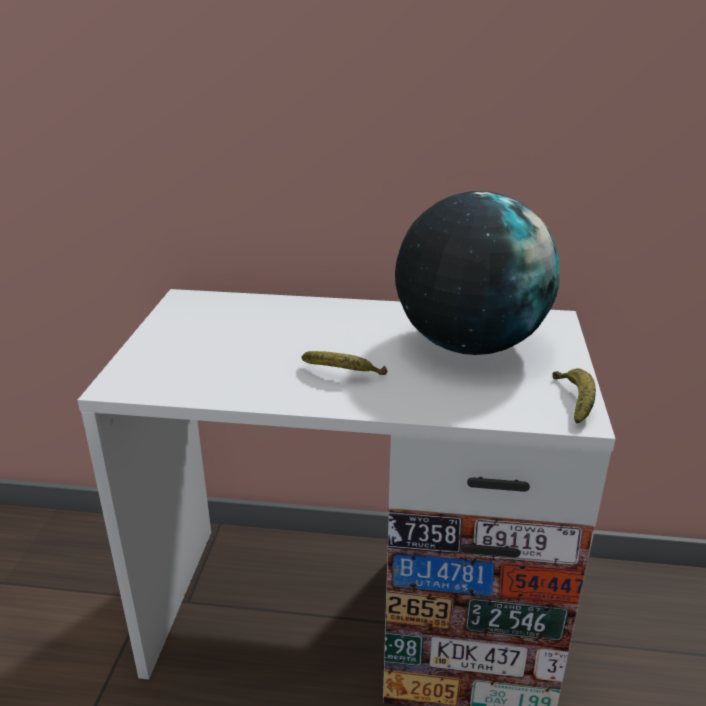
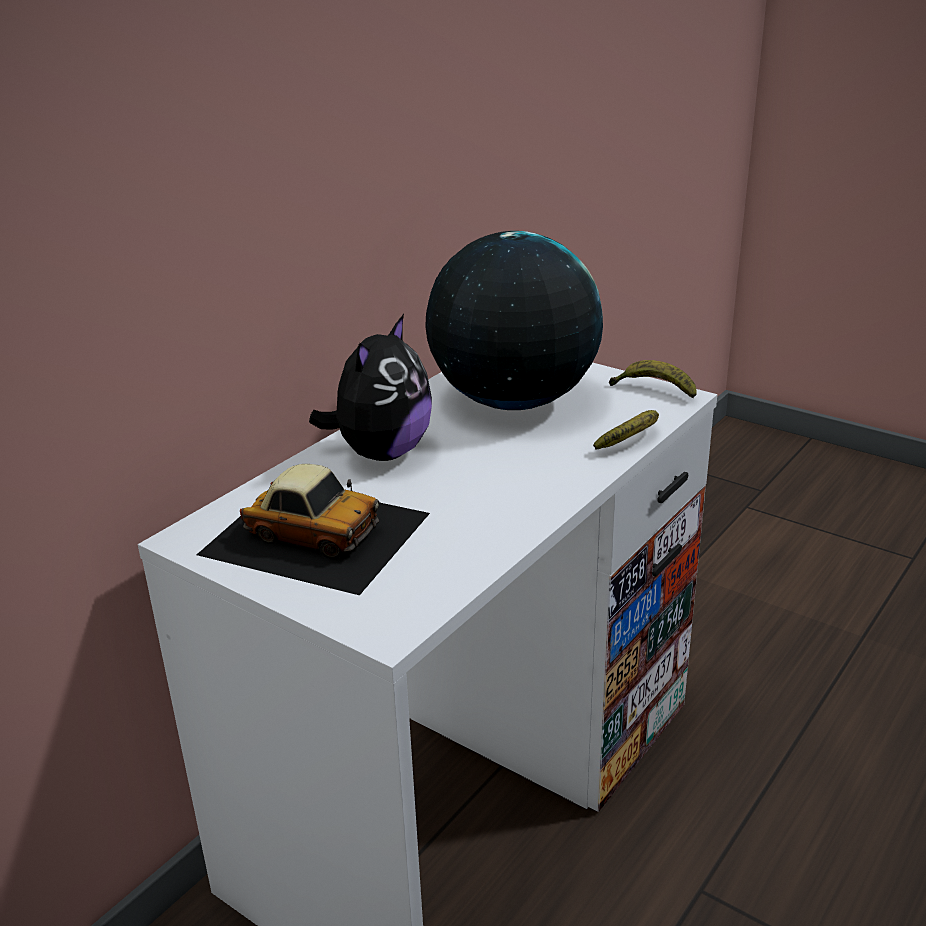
camera: 60 degrees left, 0 degrees up
(215, 330) = (315, 532): none -> toy car
(335, 320) = (381, 453): none -> plush toy
(342, 374) = (506, 478): banana -> banana (632, 440)

